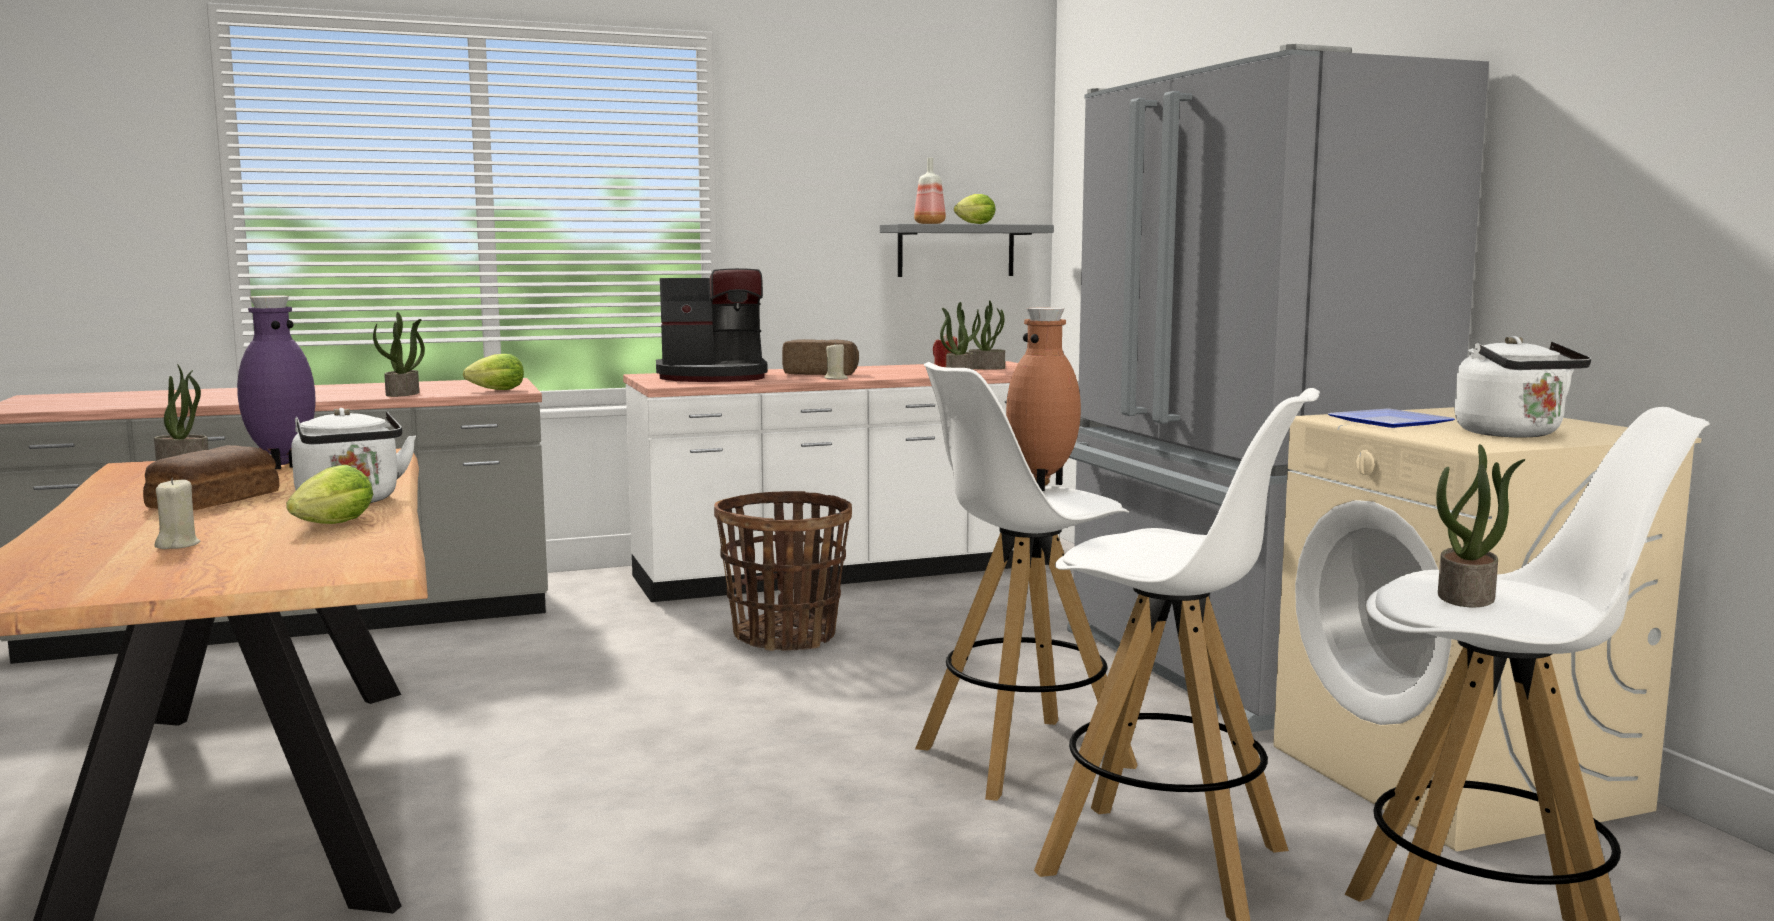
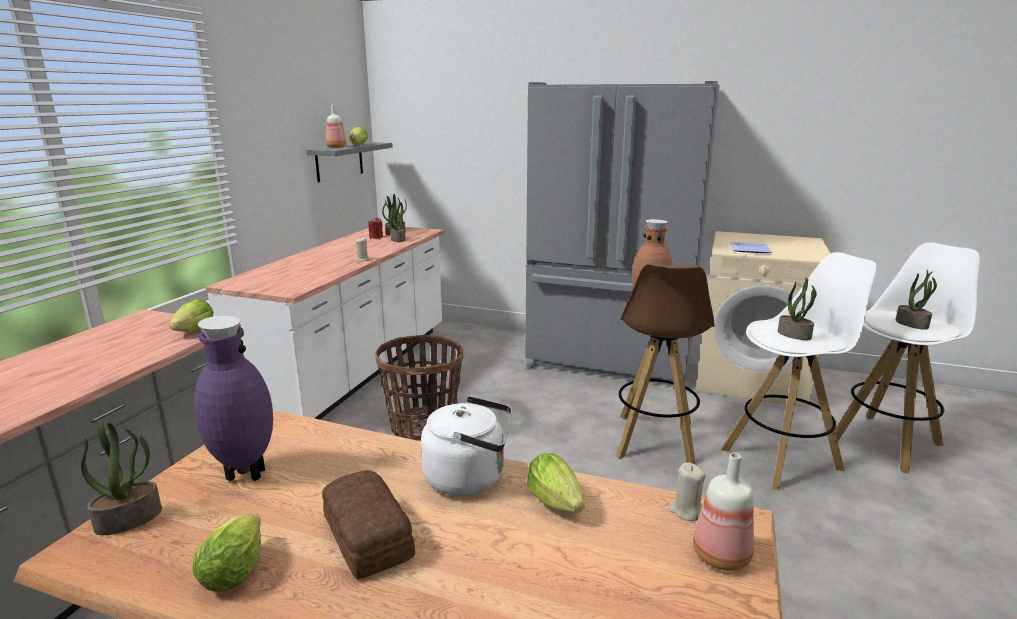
camera: 50 degrees left, 10 degrees up
(140, 489) = (237, 568): none -> lettuce
(178, 545) = (564, 591): beige candle -> beige candle (686, 511)
(291, 572) = (719, 554): none -> bottle
(403, 394) = (129, 359): potted plant -> potted plant (794, 335)
(713, 377) = (285, 275): coffee machine -> none
(821, 374) = (335, 257): bread -> none
(1021, 757) = (655, 440): white stool -> brown stool
(1513, 434) = (795, 248): white kettle -> none

